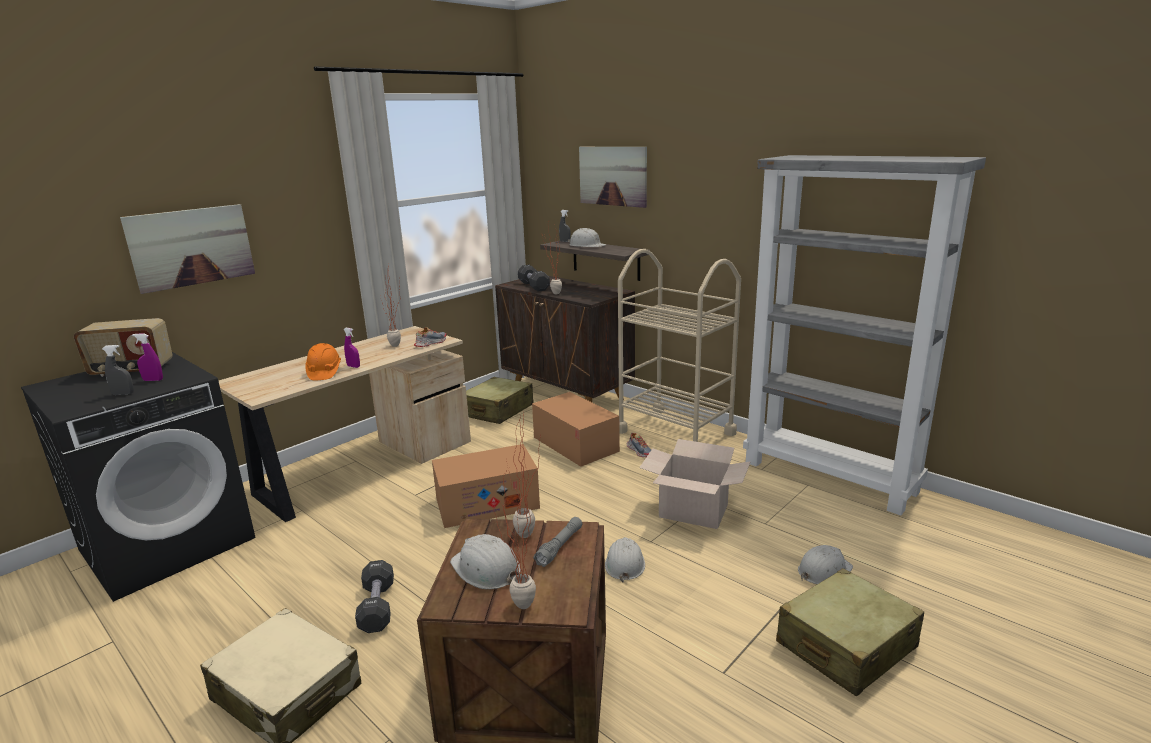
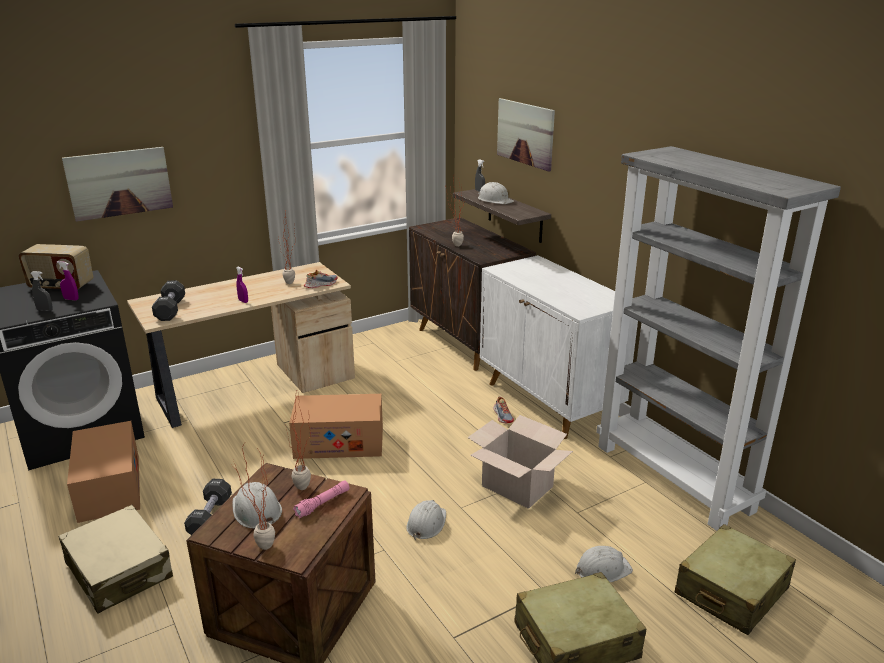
camera: 15 degrees right, 5 degrees up
(324, 372) = (216, 304): orange hard hat -> none
(497, 411) = (394, 350): beige suitcase -> beige suitcase (731, 591)
(533, 286) = (443, 233): black dumbbell -> black dumbbell (170, 310)
(560, 547) = (322, 503): grey flashlight -> pink flashlight
(575, 444) = (447, 397): cardboard box -> cardboard box (109, 487)
(675, 432) = (549, 402): beige cart -> white cabinet

